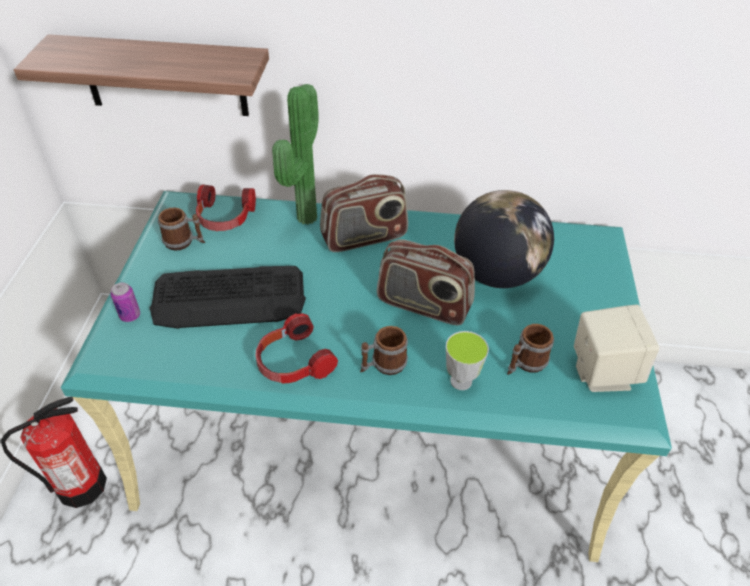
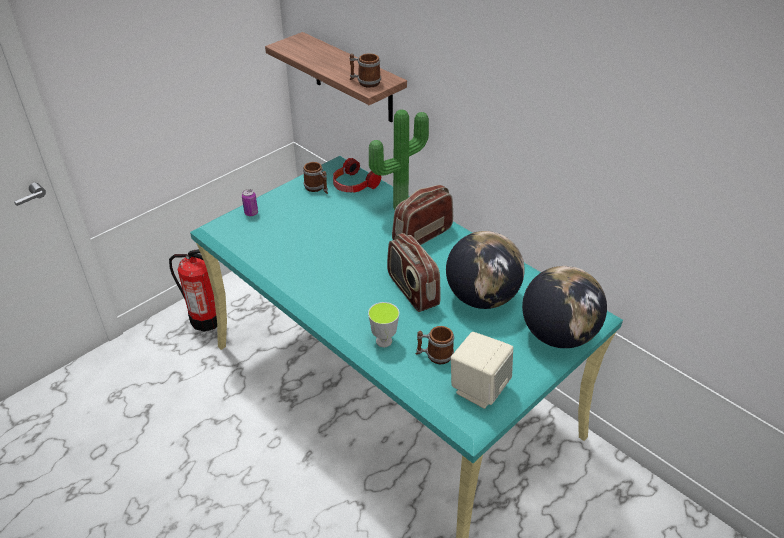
camera: 40 degrees right, 5 degrees down
(229, 298) = (308, 229): keyboard -> none
(292, 362) = (304, 279): headphones -> none
(364, 237) = (422, 235): radio -> radio turned 120 degrees clockwise
(383, 365) = (350, 308): mug -> mug (365, 82)
(600, 272) = (558, 335): none -> globe

